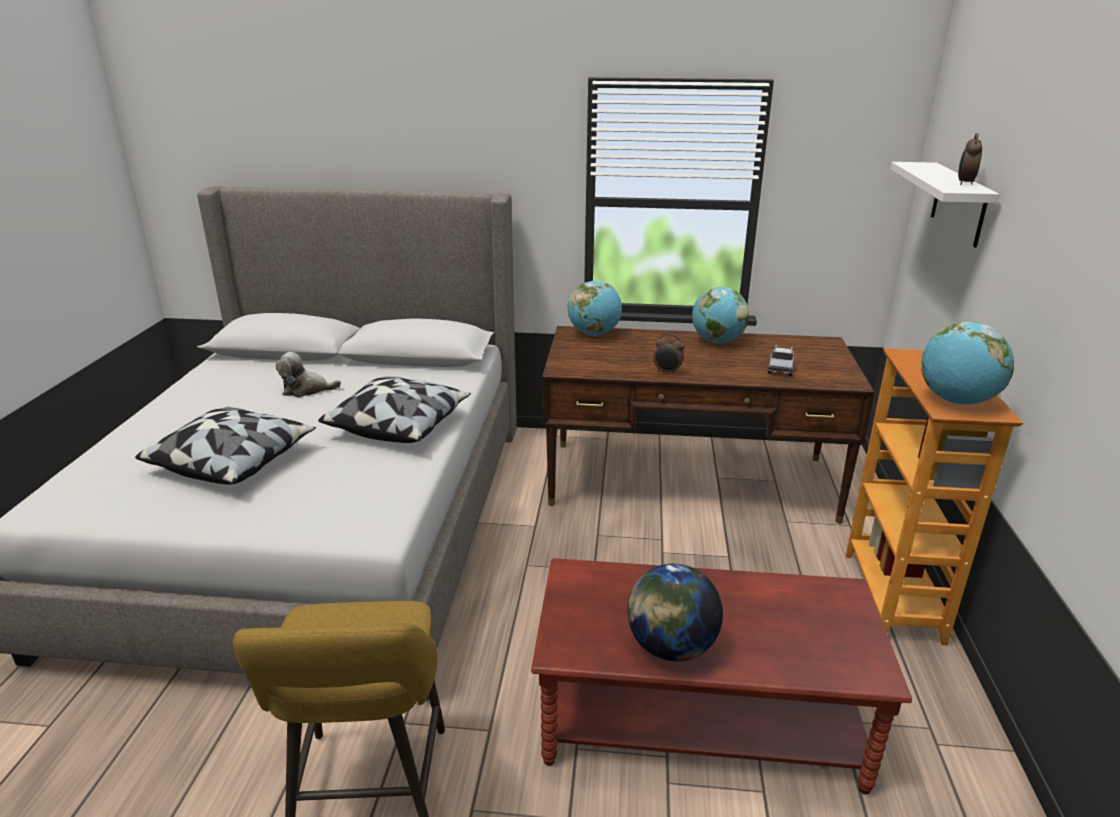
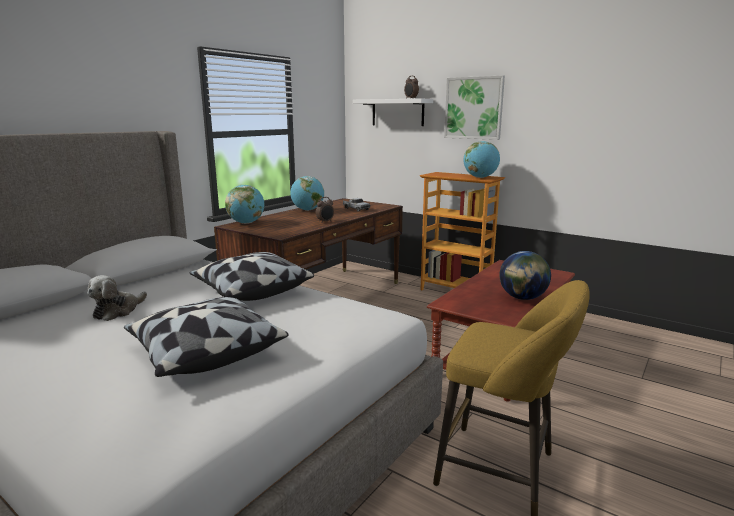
camera: 60 degrees left, 10 degrees down
(1038, 239) = (473, 108): none -> picture

